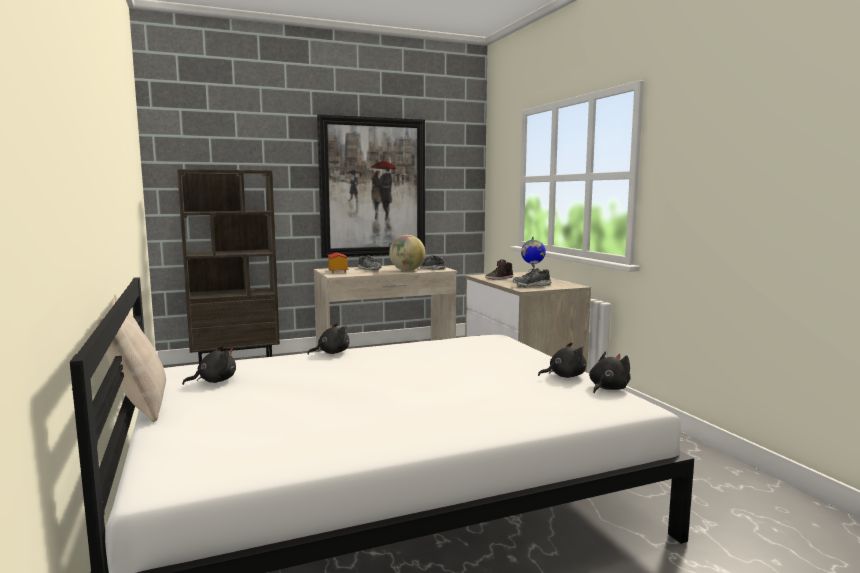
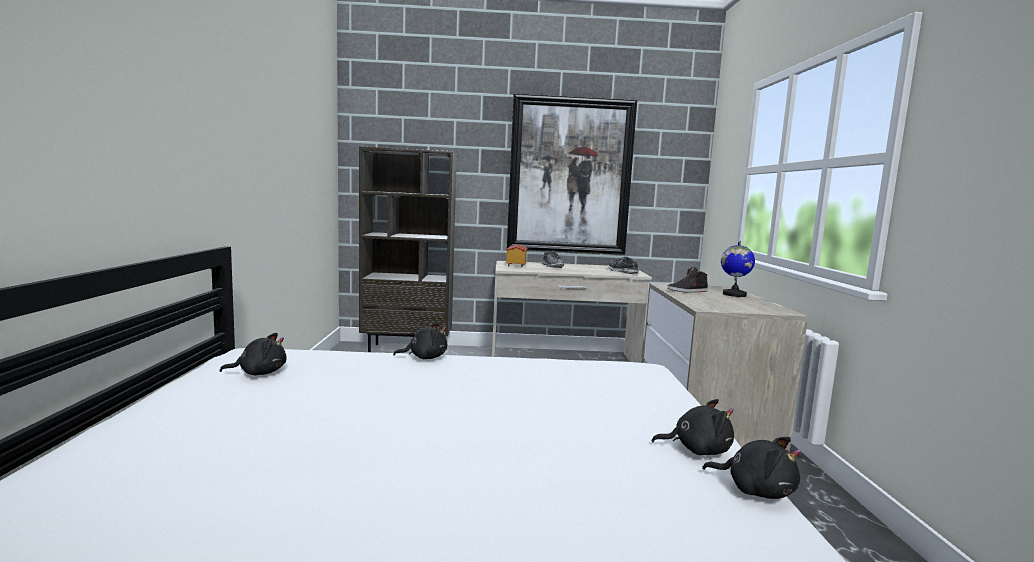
camera: 20 degrees right, 0 degrees up
(139, 405) = (150, 389): beige pillow -> none
(407, 270) = (592, 271): globe -> none
(531, 286) = (720, 305): shoe -> none
(607, 388) = (755, 490): black plush toy -> black plush toy turned 60 degrees clockwise

